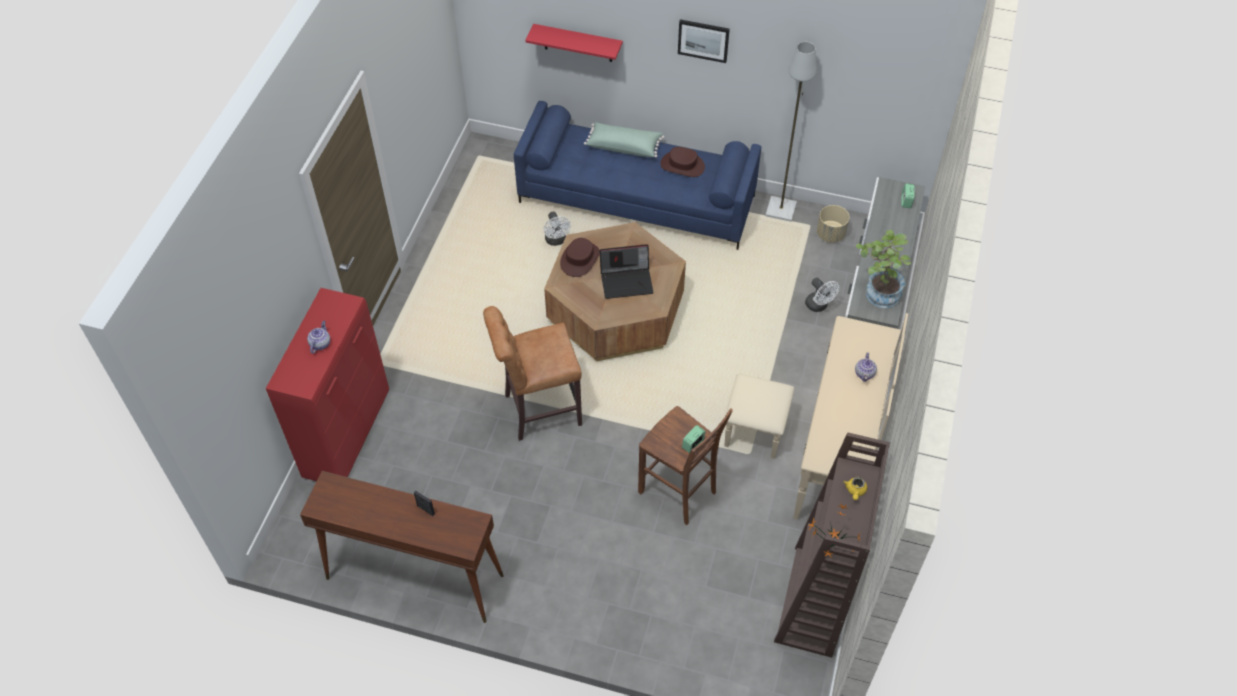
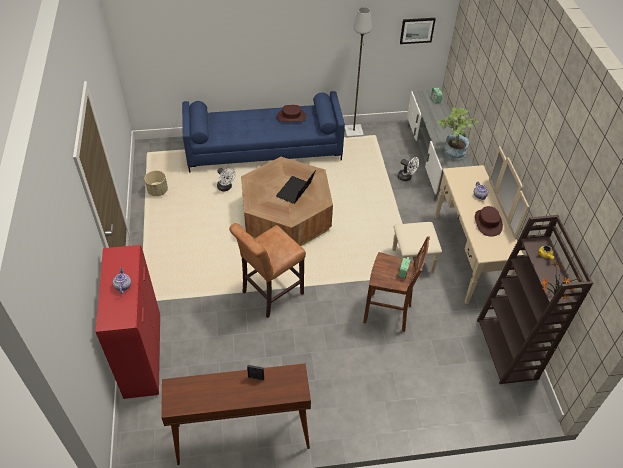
camera: 25 degrees left, 5 degrees down
(578, 43) = (205, 51): red shelf -> none
(579, 259) = (257, 188): brown hat -> brown hat (487, 223)
(624, 146) = (248, 115): green pillow -> none
(627, 281) = (295, 191): laptop -> laptop turned 150 degrees clockwise
(703, 40) = (291, 26): picture -> picture (417, 30)
(830, 234) = (390, 136): beige planter -> beige planter (158, 191)

